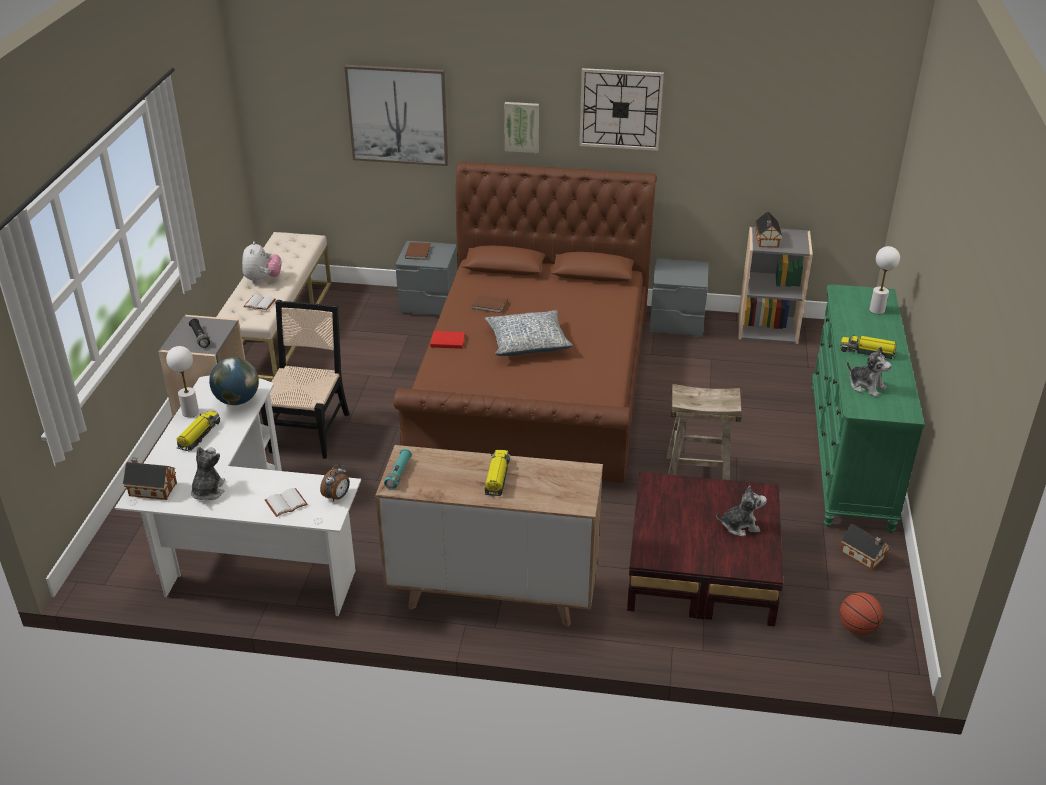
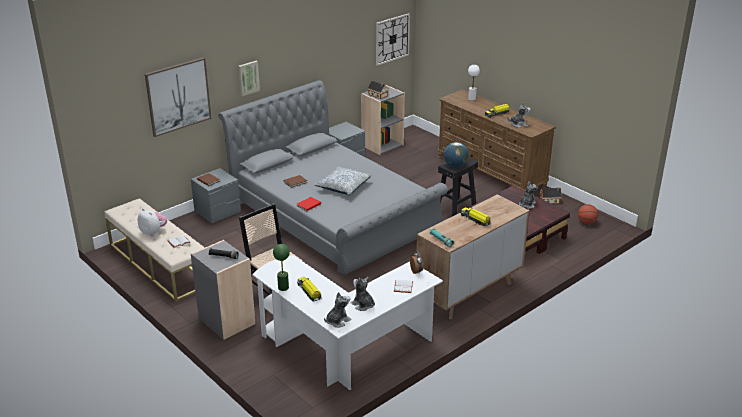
camera: 50 degrees left, 5 degrees down
(151, 489) = (337, 321): toy house -> plush toy
(190, 412) = (283, 287): white table lamp -> green table lamp
(237, 400) = (293, 270): globe -> globe (455, 165)
(534, 382) = (332, 215): brown bed -> grey bed
(620, 109) = (296, 49): wall clock -> wall clock (392, 39)
(697, 473) = (455, 209): beige stool -> black stool
(849, 456) = (491, 173): green dresser -> brown dresser

